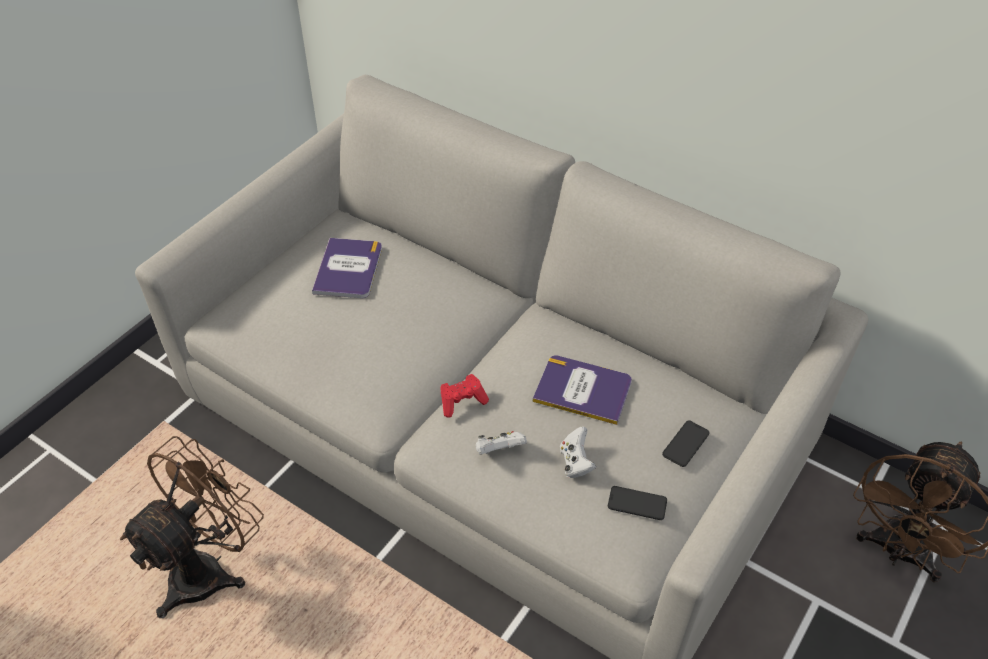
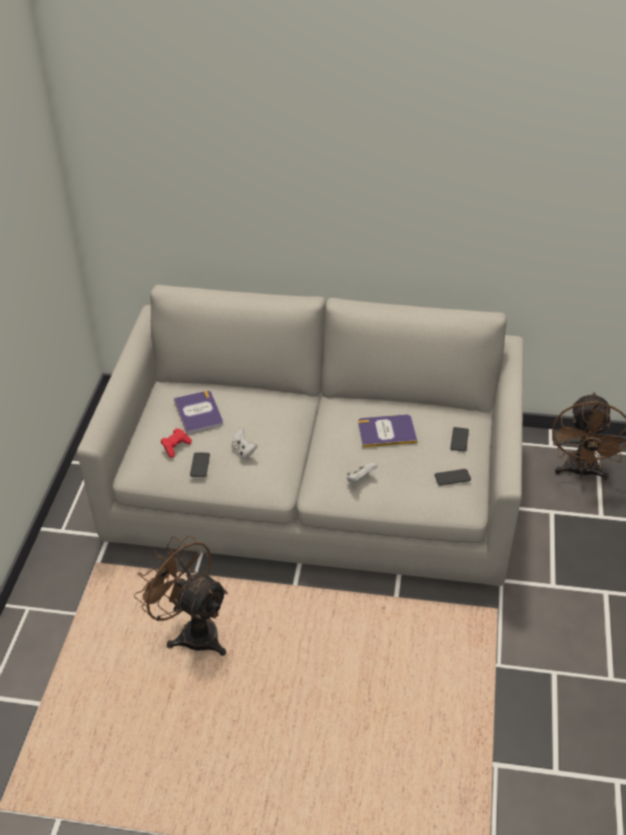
camera: 25 degrees left, 5 degrees down
(209, 569) = (192, 631): brown fan -> brown fan turned 60 degrees counterclockwise
(300, 344) = (200, 465): none -> phone
(462, 401) = (321, 462): red game controller -> red game controller (176, 447)
(575, 463) = (407, 470): white game controller -> white game controller (243, 451)

